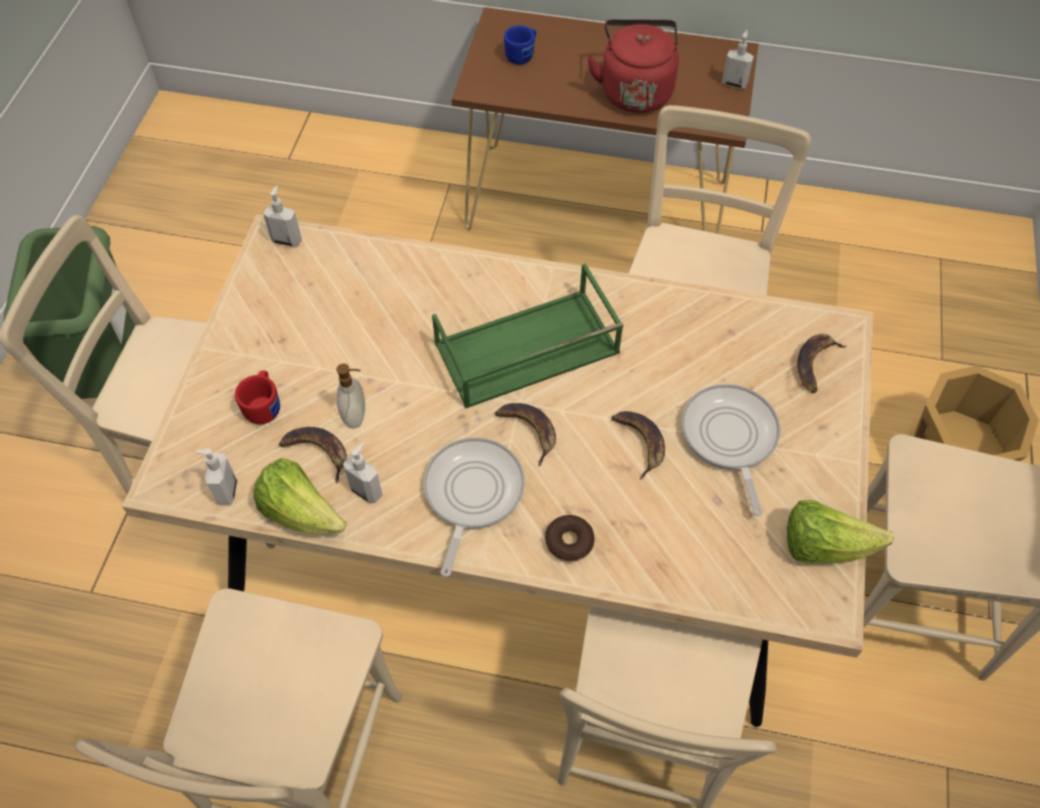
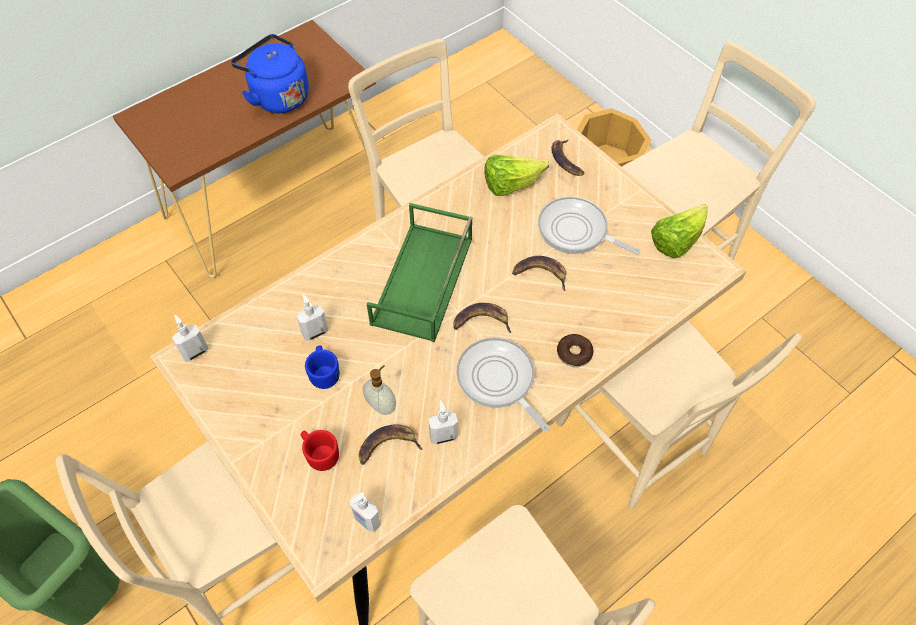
camera: 50 degrees left, 0 degrees up
(301, 512) = (425, 484): lettuce -> lettuce (511, 185)
(522, 55) = (180, 126): blue mug -> blue mug (325, 373)
(635, 90) = (277, 96): red kettle -> blue kettle
(734, 83) = (328, 51): soap dispenser -> soap dispenser (315, 332)

